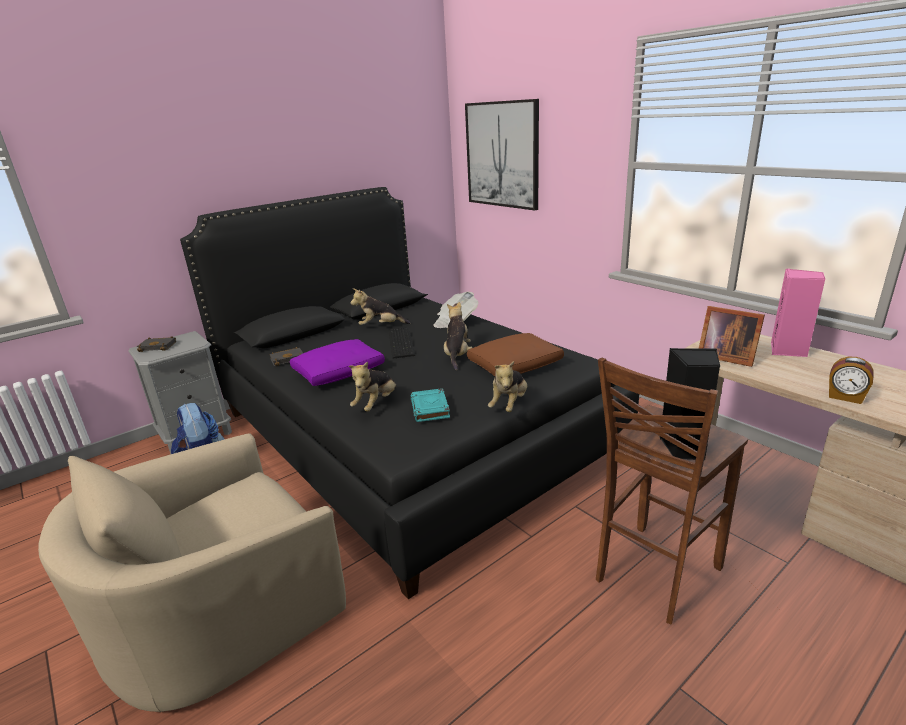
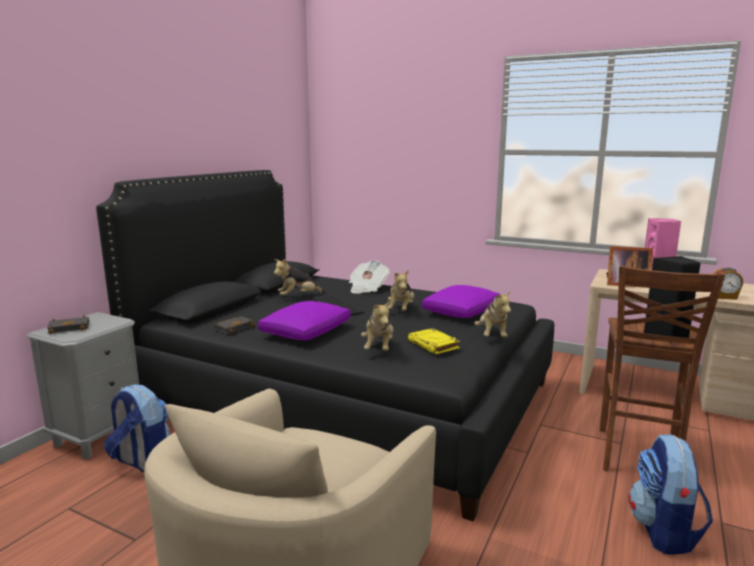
camera: 25 degrees left, 10 degrees down
(430, 409) = (433, 345): turquoise book -> yellow book
(457, 355) = (401, 310): plush toy -> plush toy turned 150 degrees counterclockwise
(502, 155) = (370, 146): picture -> none
(515, 366) = (461, 311): brown pillow -> purple pillow
(595, 675) = (664, 531): none -> backpack

